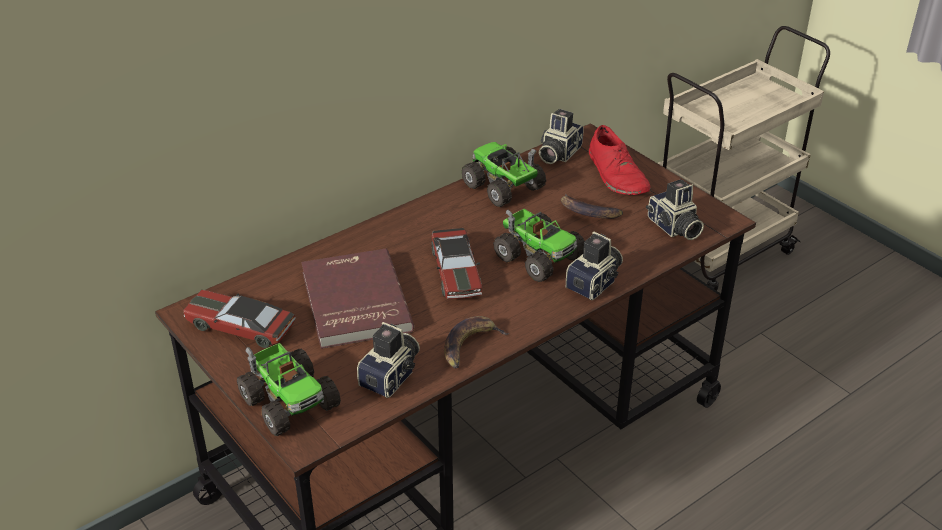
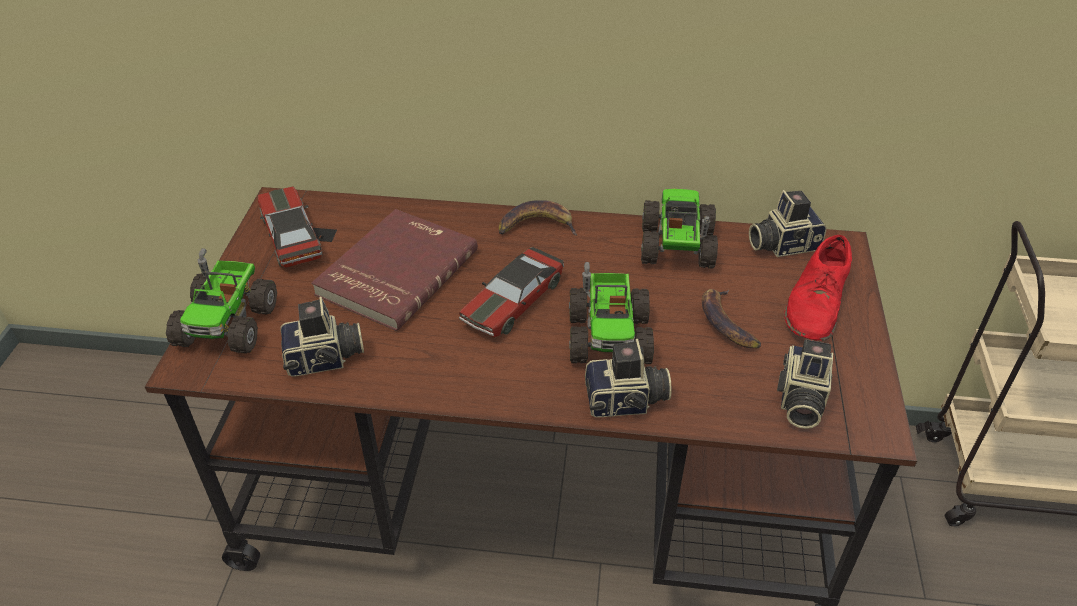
camera: 45 degrees right, 5 degrees up
(470, 345) = (424, 378): banana -> banana (537, 225)

